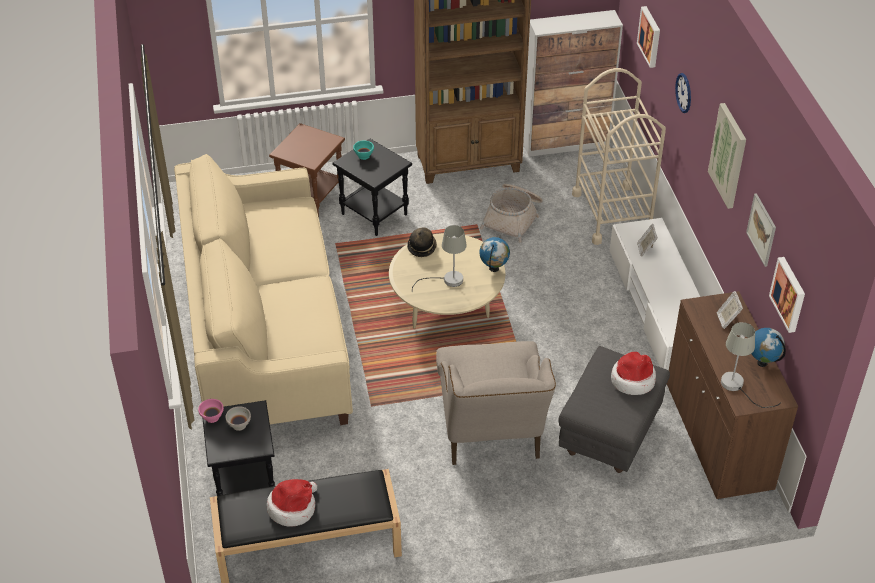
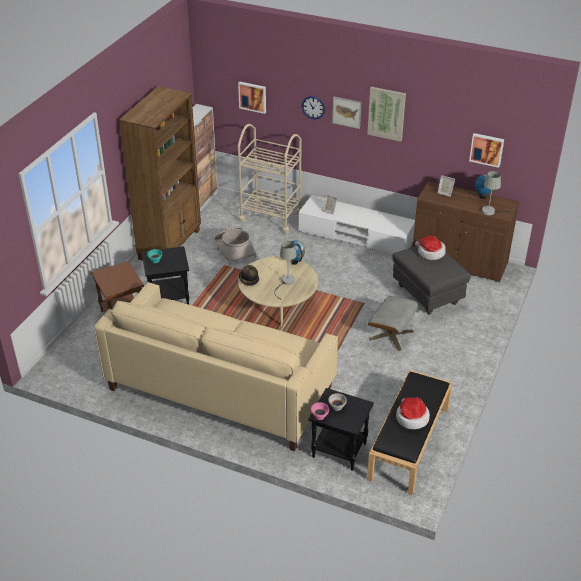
camera: 55 degrees left, 5 degrees down
(491, 436) = (391, 335): beige armchair -> grey ottoman
(761, 229) = (442, 132): picture -> picture (346, 112)

